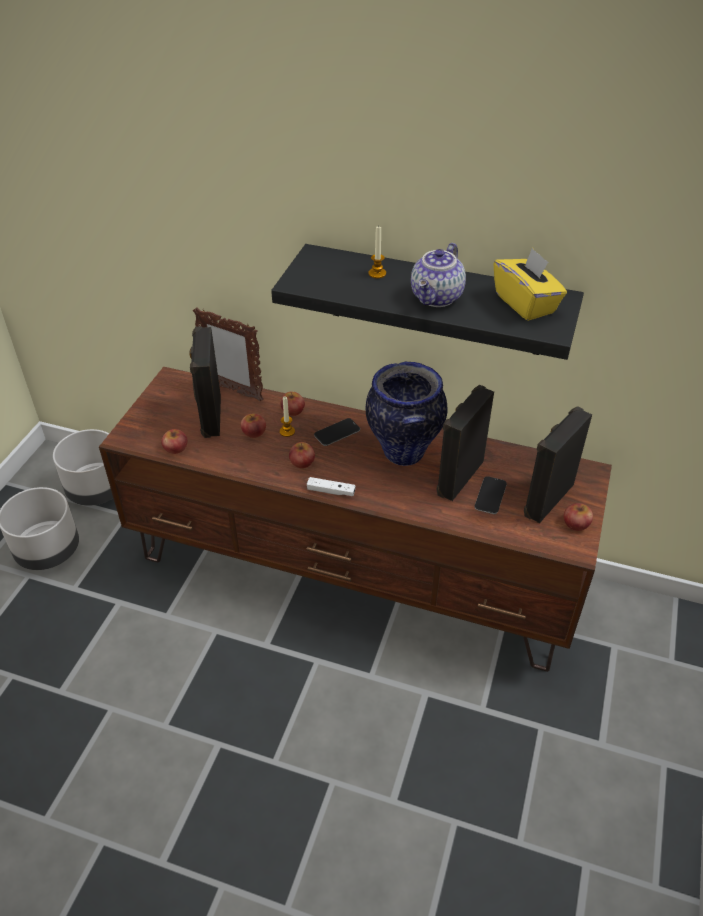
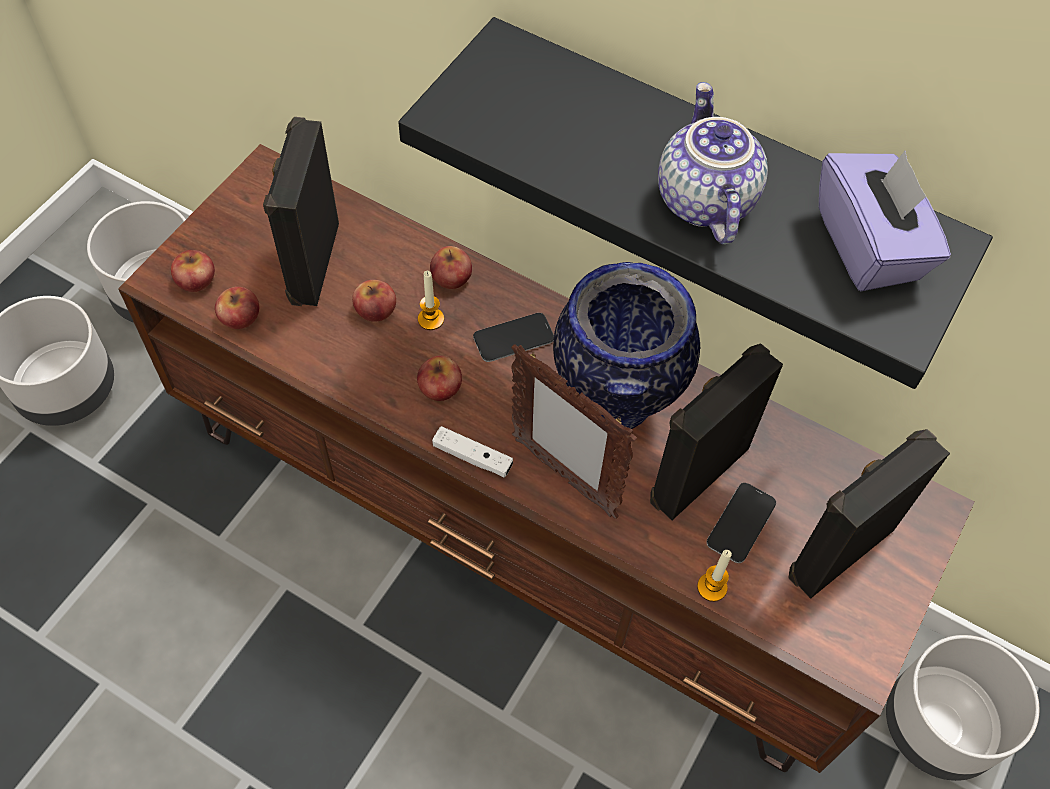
camera: 10 degrees right, 15 degrees up
(233, 390) = (363, 216): picture frame -> picture frame (563, 476)
(377, 273) = (605, 117): candle -> candle (712, 587)
(437, 298) = (702, 200): teapot -> teapot turned 135 degrees clockwise
(525, 303) = (869, 245): yellow tissue box -> purple tissue box
(576, 523) = (874, 612): apple -> apple (196, 279)
(628, 628) = (938, 724): none -> grey planter

